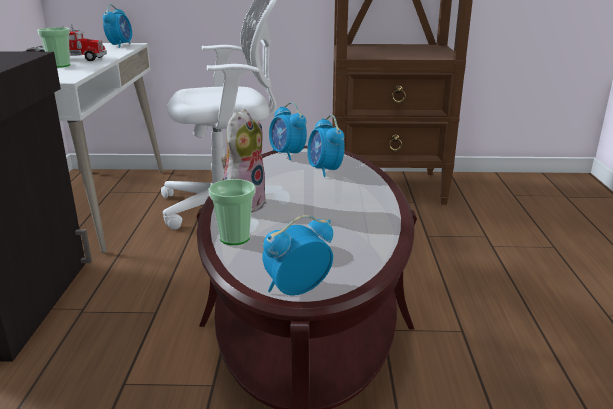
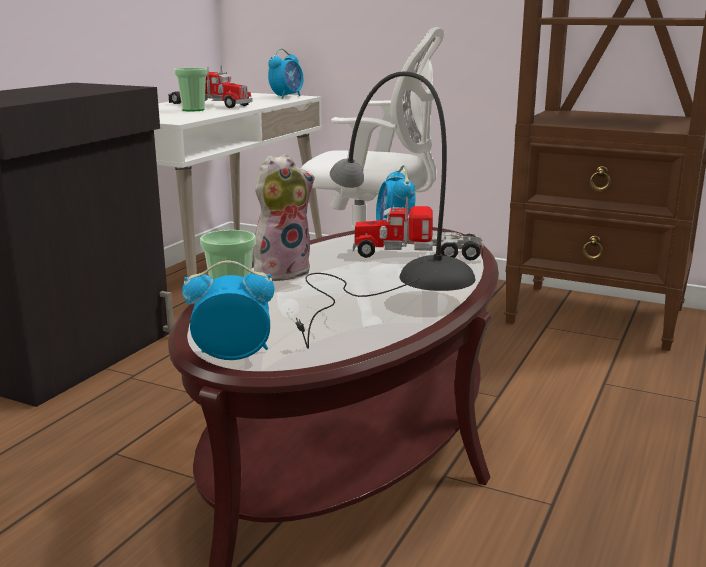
camera: 25 degrees right, 5 degrees down
(325, 170) = (418, 254): alarm clock -> toy truck
(353, 216) = (392, 302): none -> grey table lamp

